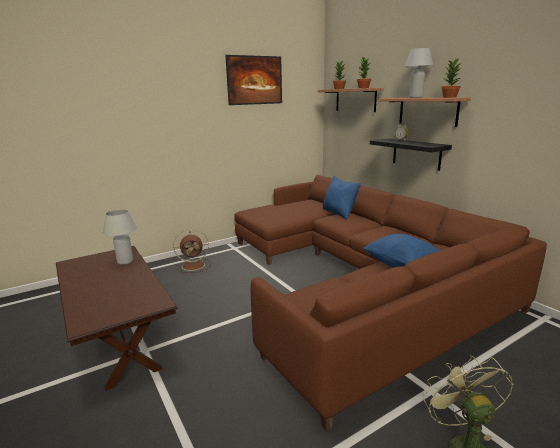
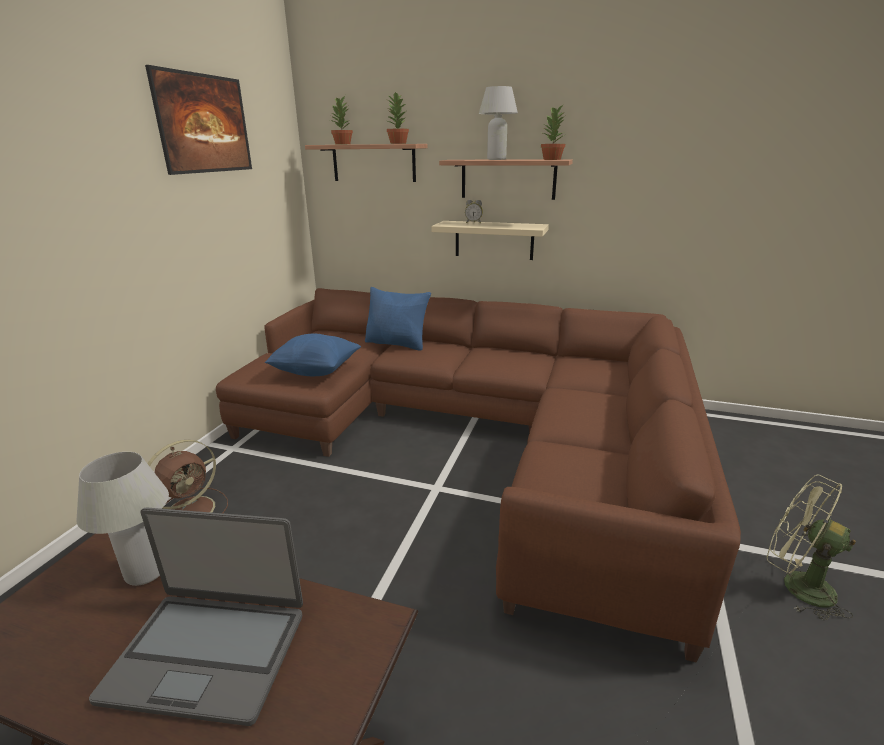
camera: 40 degrees left, 5 degrees up
(110, 288) = (208, 653): none -> laptop
(401, 265) = (578, 397): blue pillow -> blue pillow (316, 371)
(416, 154) = (494, 240): black shelf -> beige shelf

